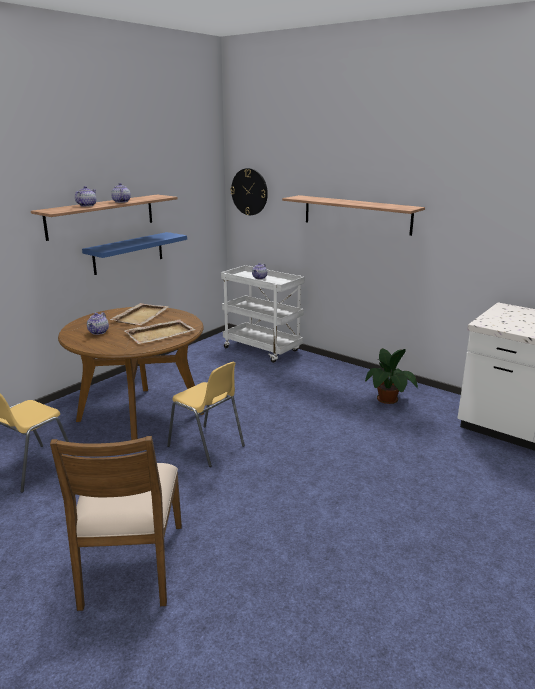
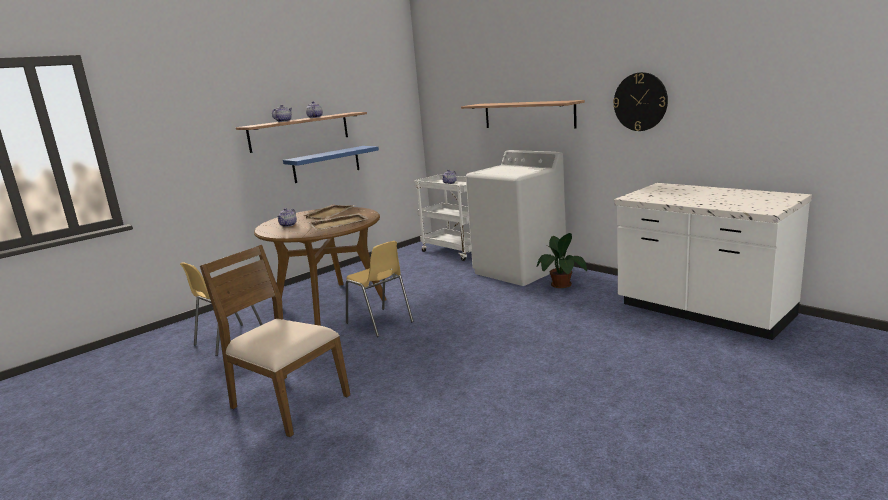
camera: 10 degrees right, 5 degrees down
(131, 565) = (288, 402): brown chair -> brown chair turned 120 degrees clockwise
(249, 192) = (439, 106): wall clock -> wall clock (640, 102)
(337, 378) = (519, 270): none -> white washing machine

